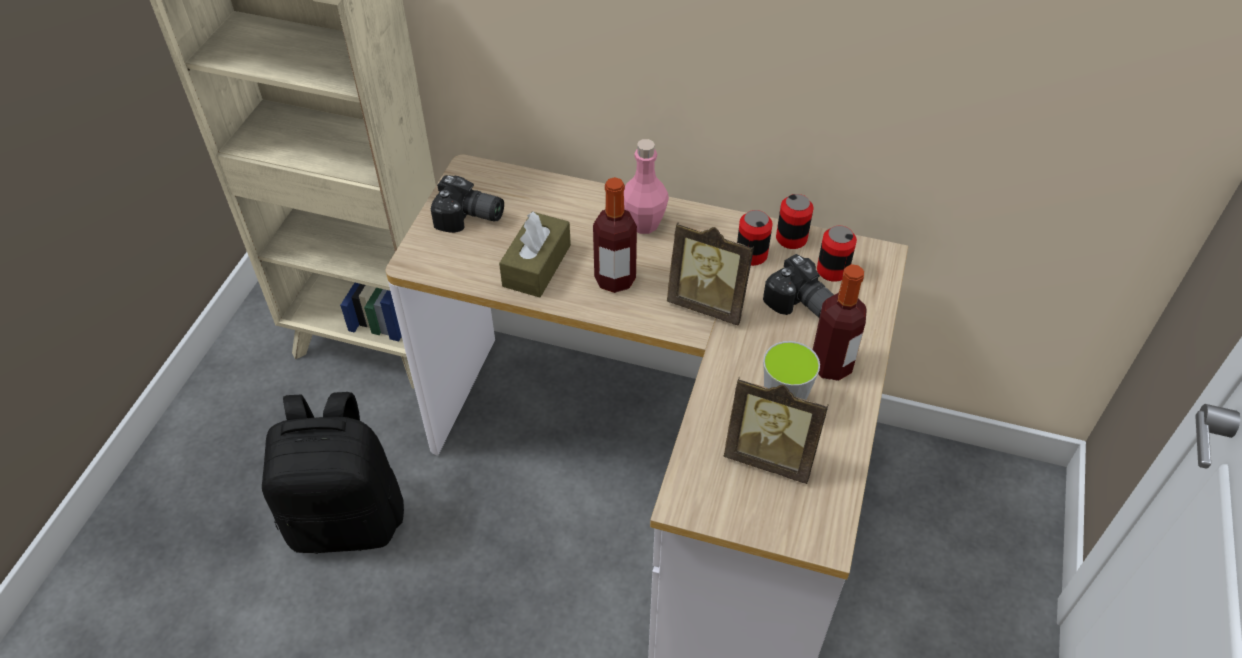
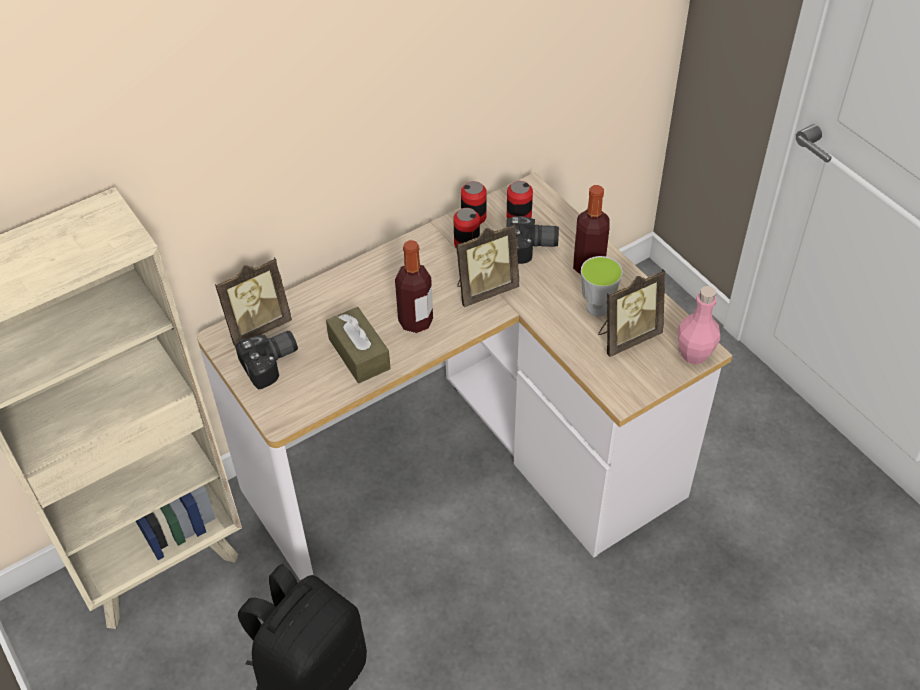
camera: 50 degrees left, 0 degrees up
(502, 182) = (257, 326): none -> picture frame
(644, 224) = (383, 277): pink bottle -> pink bottle (694, 354)

